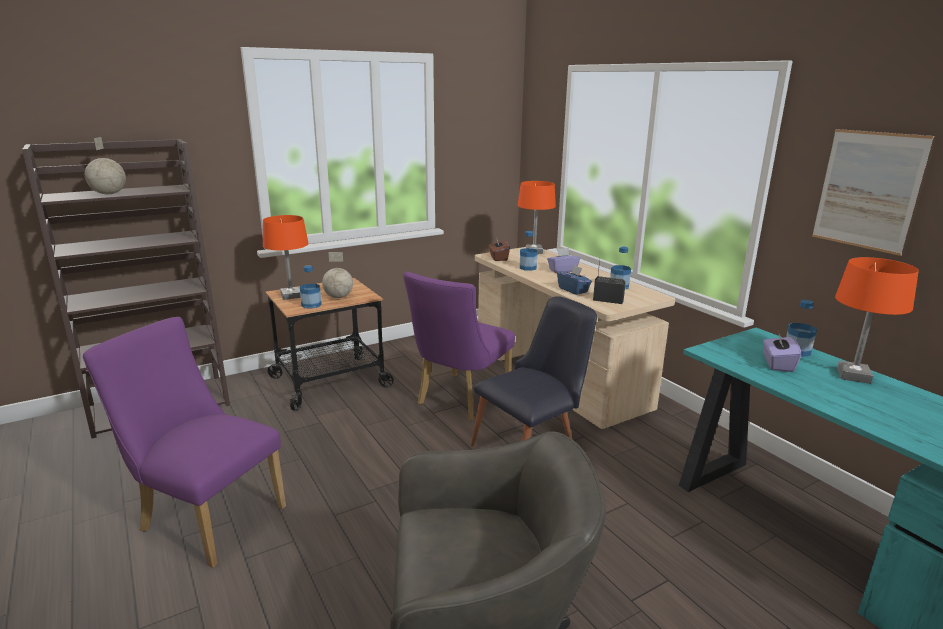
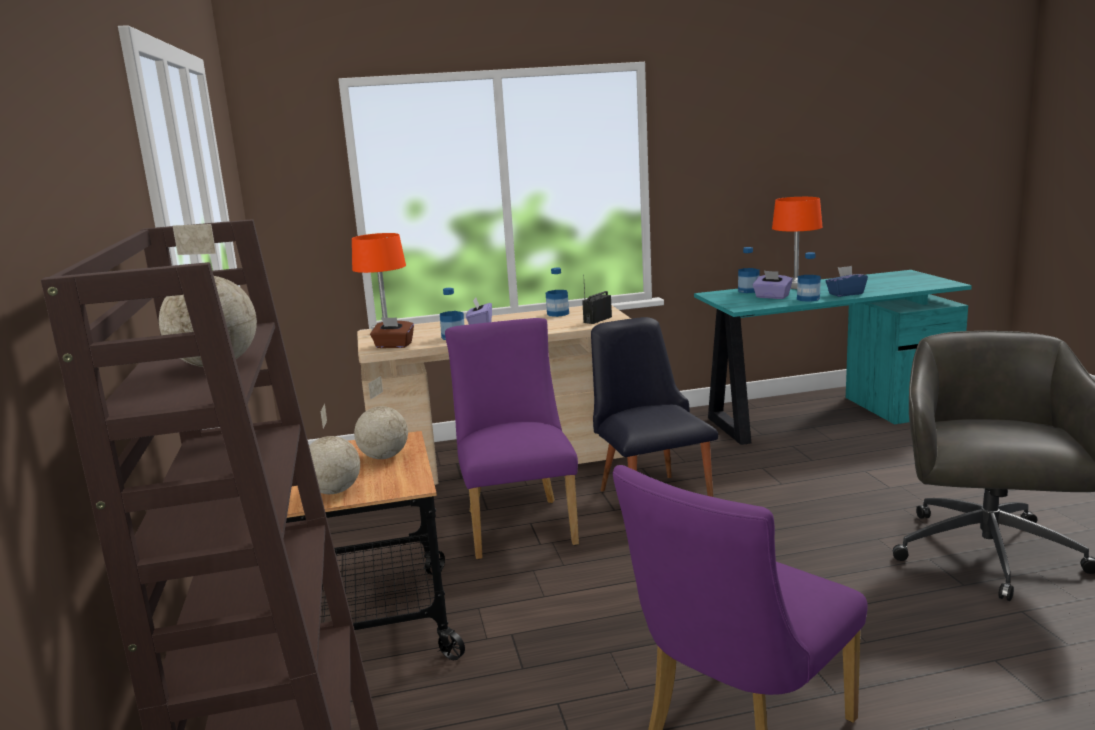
camera: 70 degrees left, 5 degrees down
(290, 296) = (333, 492): orange table lamp -> globe
(311, 305) = (402, 475): bottle -> bottle (808, 299)
(459, 400) = (518, 523): purple chair -> purple chair turned 150 degrees counterclockwise
(573, 290) = (555, 327): blue tissue box -> blue tissue box (845, 294)
(868, 190) = (728, 157): picture -> none

